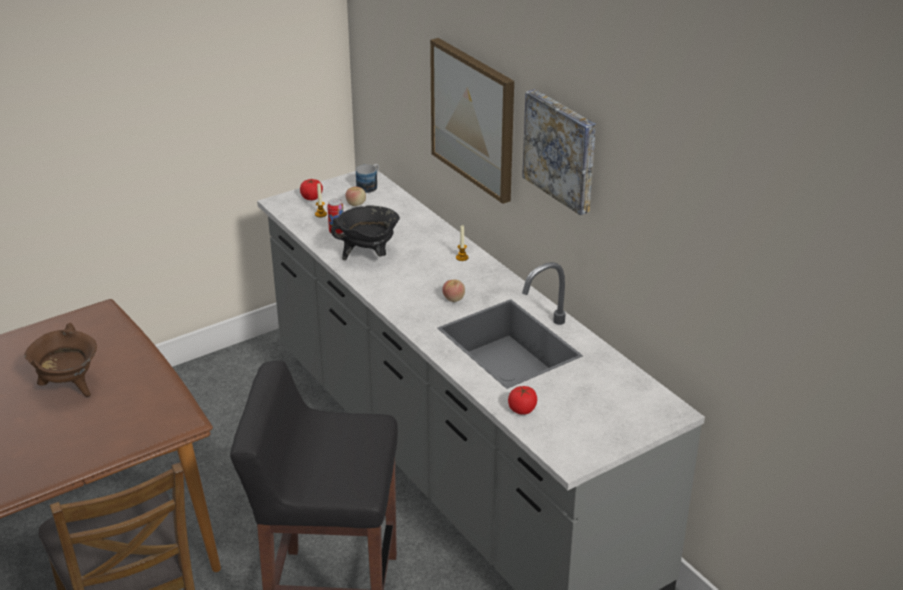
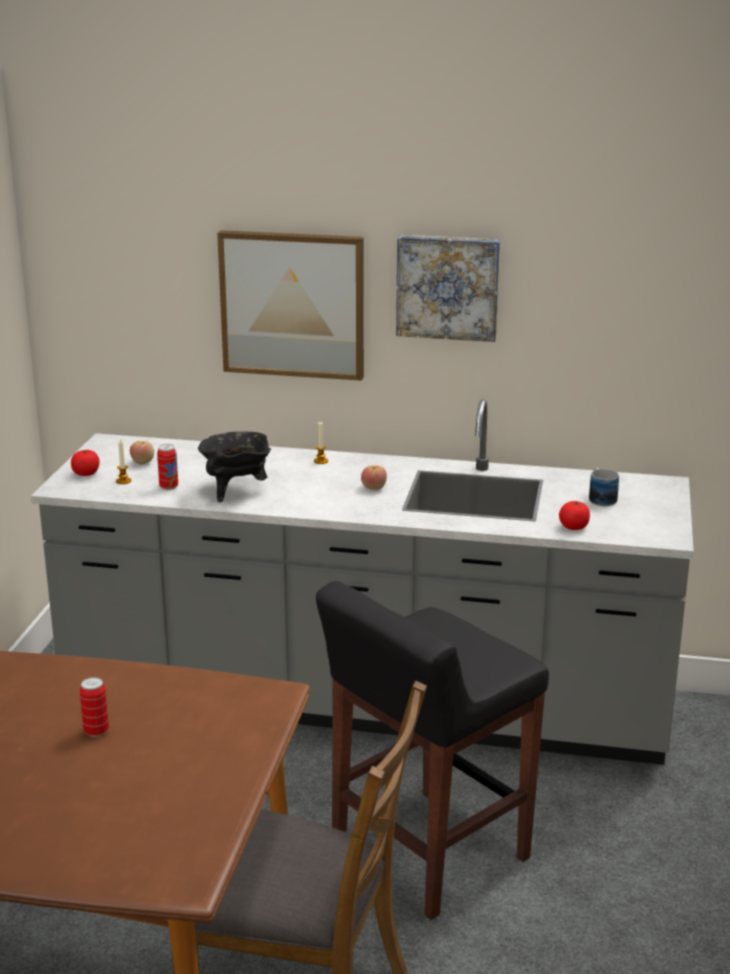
camera: 45 degrees left, 10 degrees down
(70, 387) = (96, 731): brown cooking pot -> can
(369, 186) = (127, 446): mug -> mug (600, 498)

